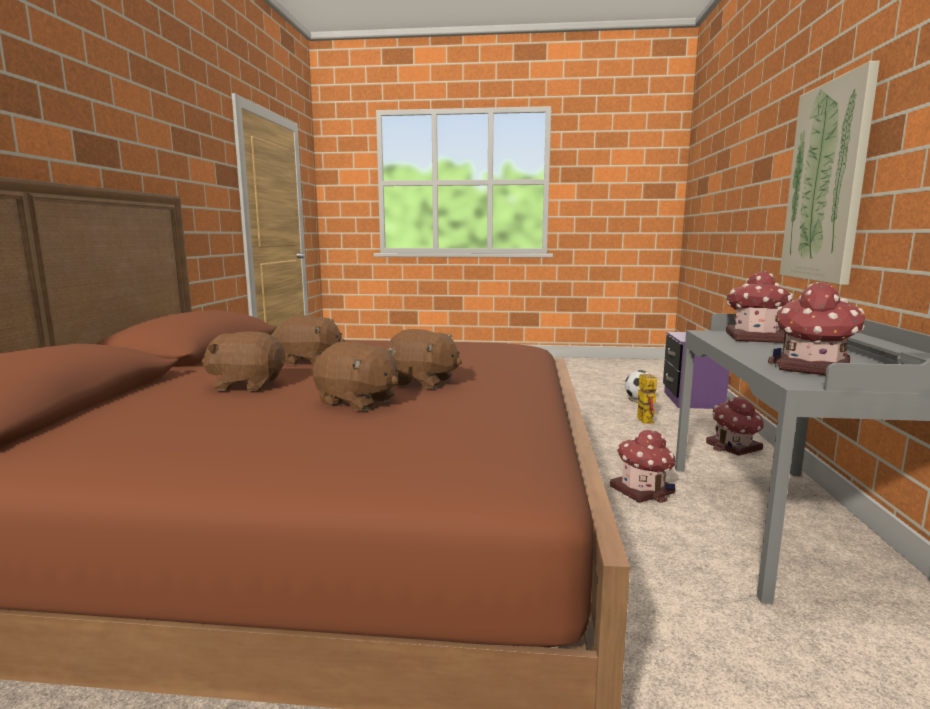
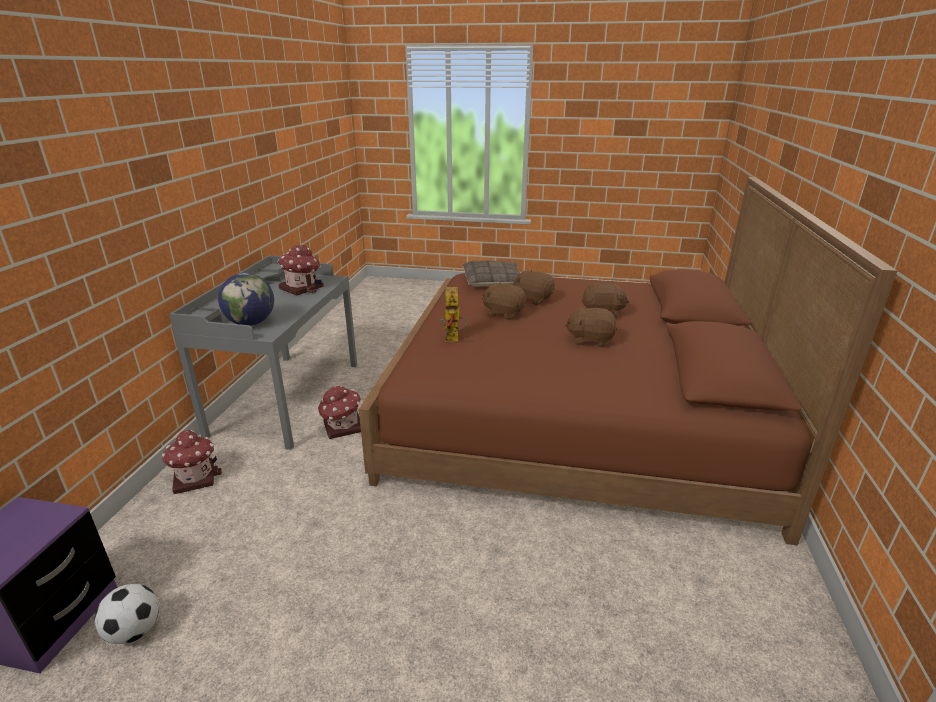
camera: 175 degrees left, 15 degrees up
(440, 441) = (493, 281): none -> pillow
(641, 419) = (215, 549): toy robot -> toy robot (454, 339)
(754, 338) = (251, 323): toy house -> globe
(826, 183) = (112, 215): picture -> none

